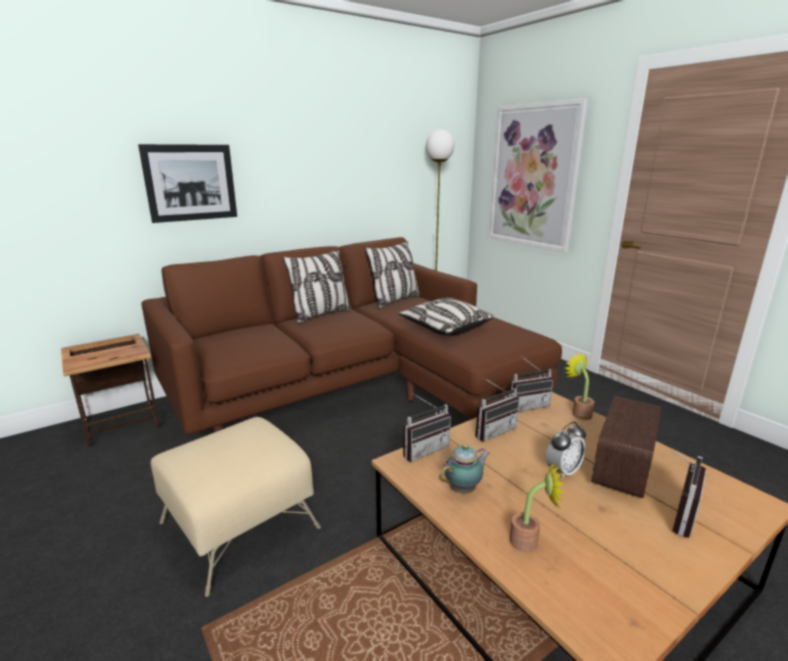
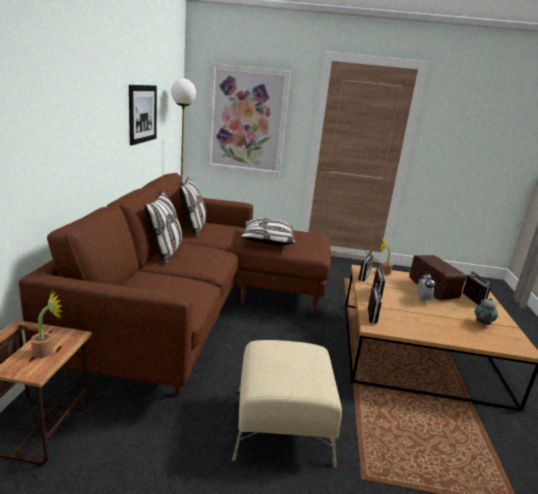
camera: 50 degrees left, 0 degrees up
(190, 183) = (46, 134): picture -> picture (142, 113)
(464, 489) = (413, 324): teapot -> teapot (482, 323)
(529, 542) = (461, 331): potted plant -> potted plant (47, 351)

